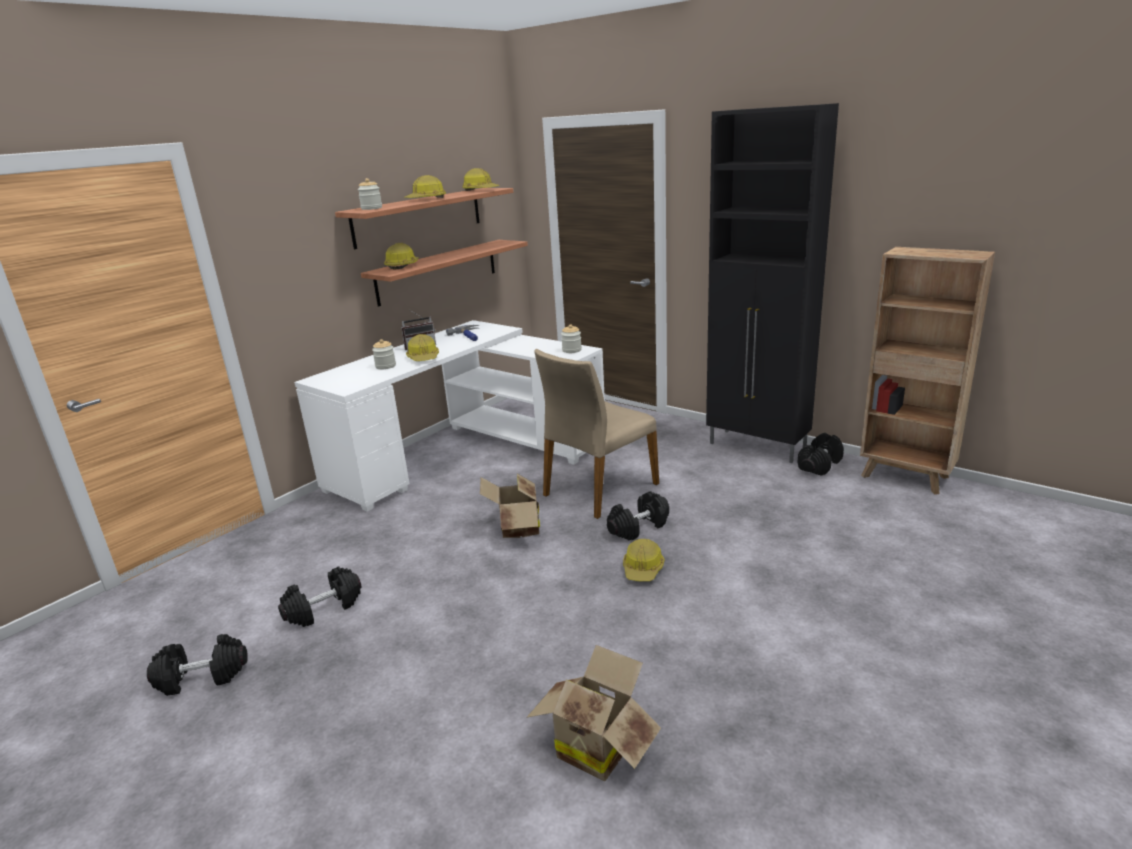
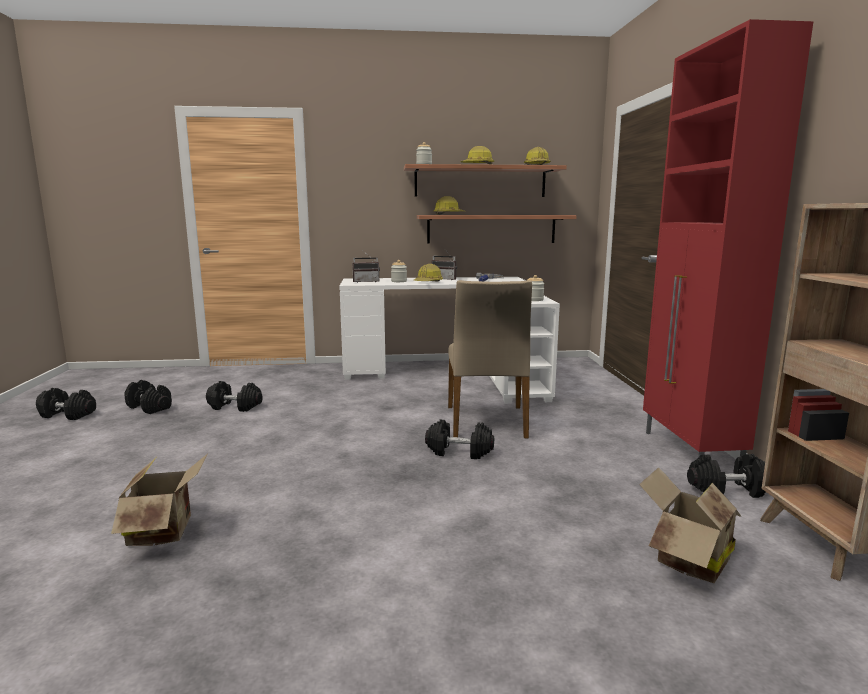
camera: 45 degrees right, 10 degrees down
(91, 764) = (68, 415): none -> black dumbbell
(349, 378) = (366, 281): none -> radio
(516, 529) = (389, 418): cardboard box -> cardboard box (686, 560)
(599, 489) = (487, 422): beige chair -> beige chair turned 90 degrees counterclockwise
(643, 569) = (404, 473): hard hat -> none
(758, 447) = (690, 452): black cabinet -> red cabinet

